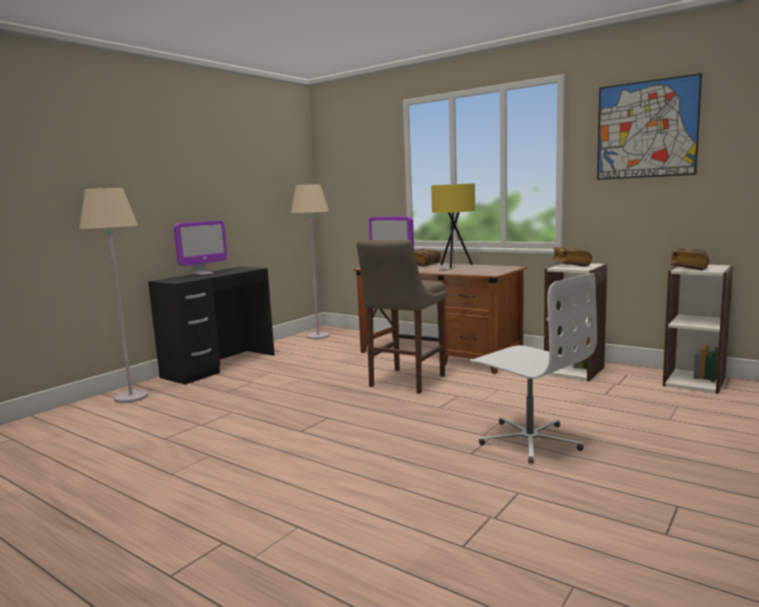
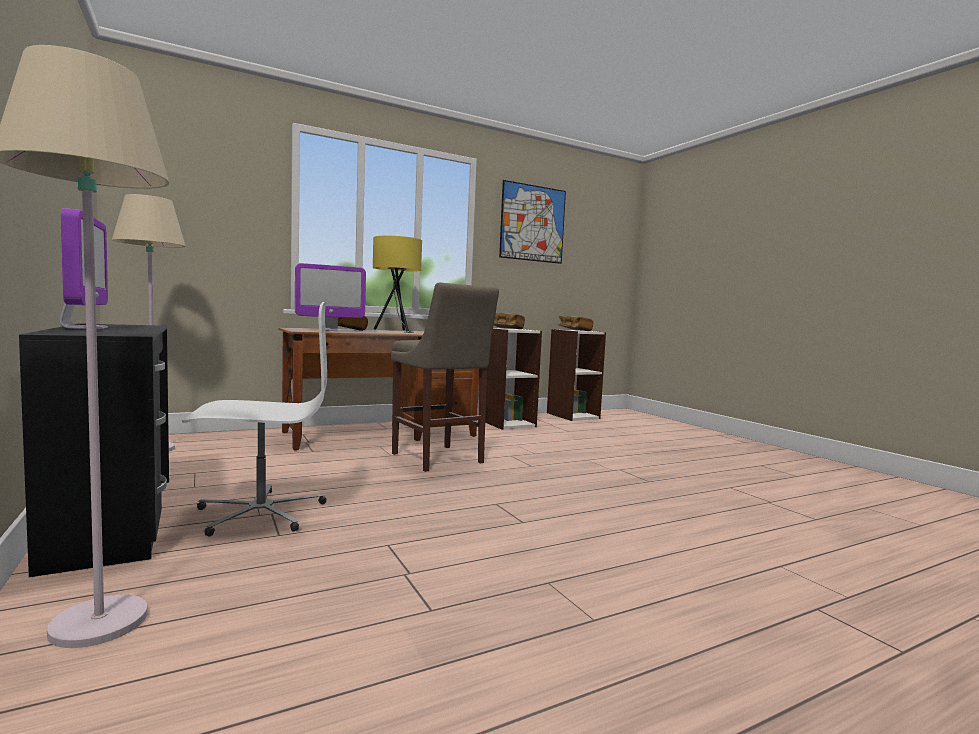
camera: 65 degrees left, 5 degrees down
(529, 440) = (637, 463): white office chair -> white office chair (260, 513)

